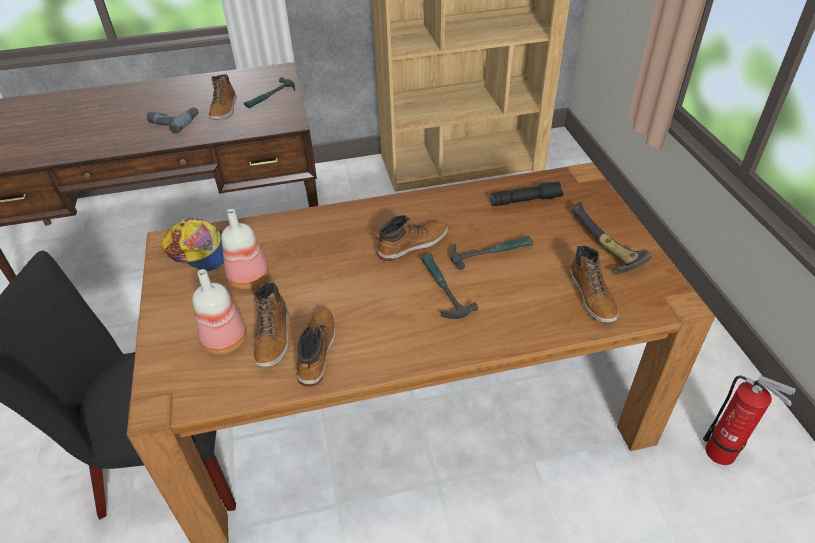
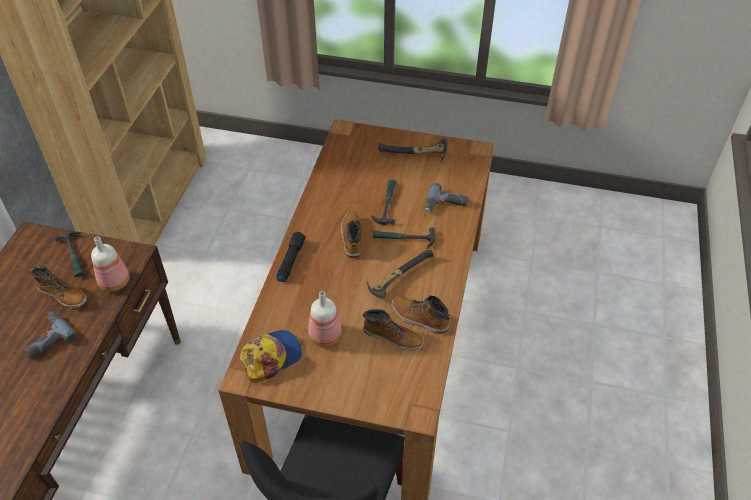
camera: 65 degrees left, 5 degrees up
(226, 341) = (382, 363): bottle -> bottle (115, 281)
(372, 306) = (397, 278): none -> hammer
(526, 200) = (348, 166): black flashlight -> black flashlight (290, 260)
(536, 307) = (445, 205): none -> power drill
(592, 297) = (452, 179): boot -> none
(724, 454) = (500, 214): fire extinguisher -> none

